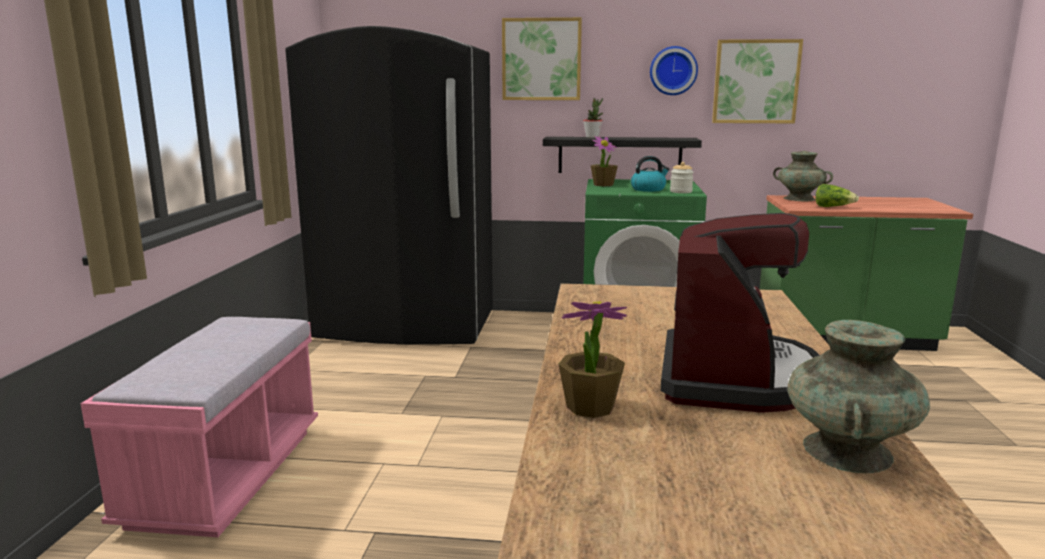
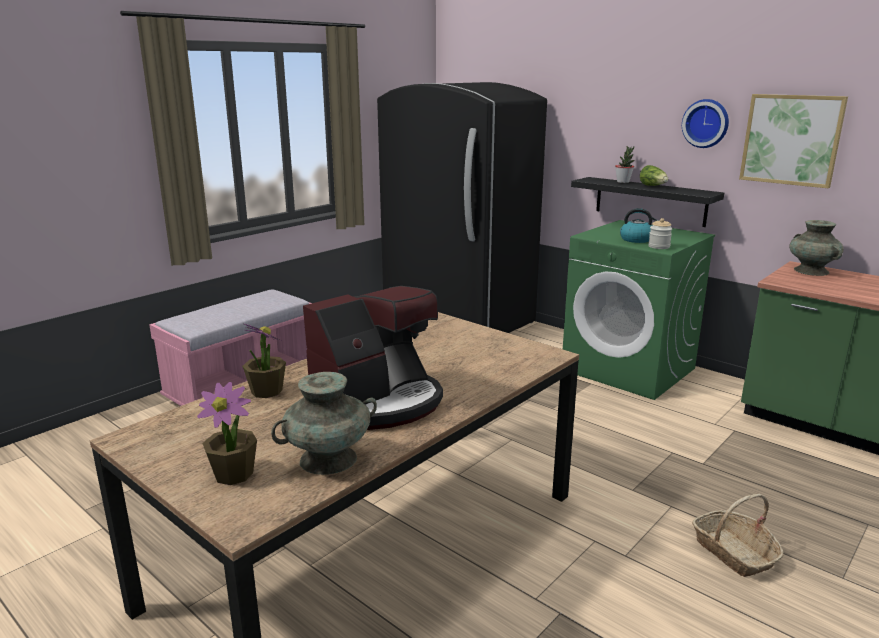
camera: 35 degrees right, 5 degrees up
(541, 59) = (590, 106): picture -> none
(603, 185) = (611, 229): potted plant -> potted plant (234, 474)
(833, 207) = (818, 287): lettuce -> lettuce (653, 186)
(938, 456) = (734, 552): none -> basket

